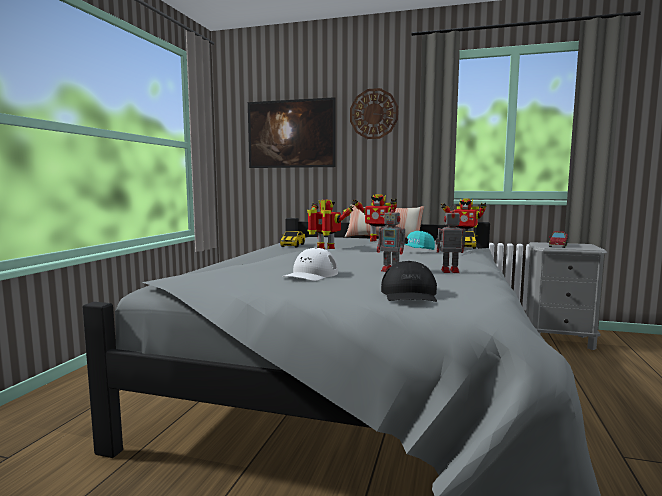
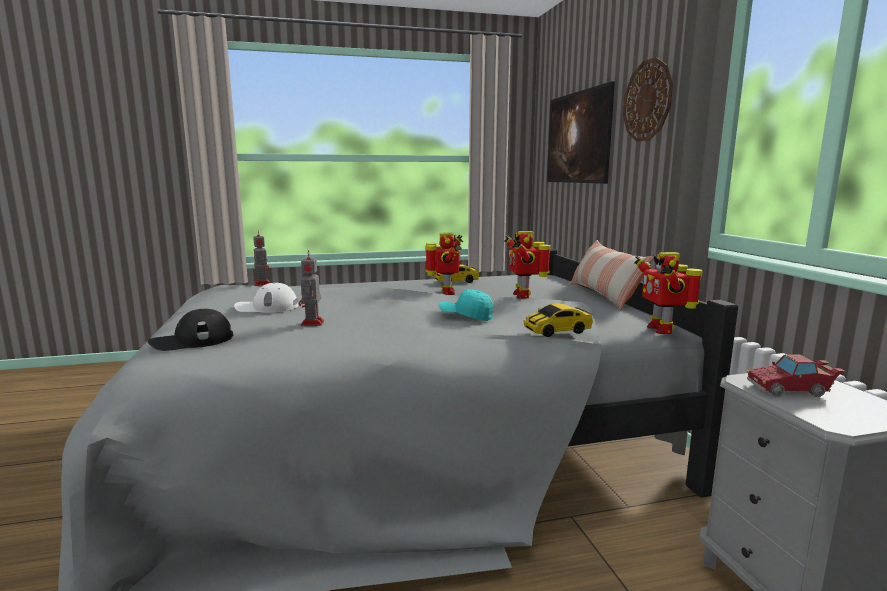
camera: 60 degrees right, 5 degrees up
(448, 271) = (329, 341): toy robot -> toy robot (262, 283)

